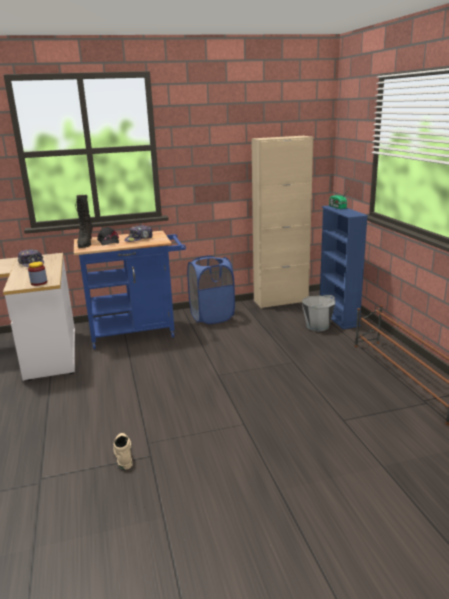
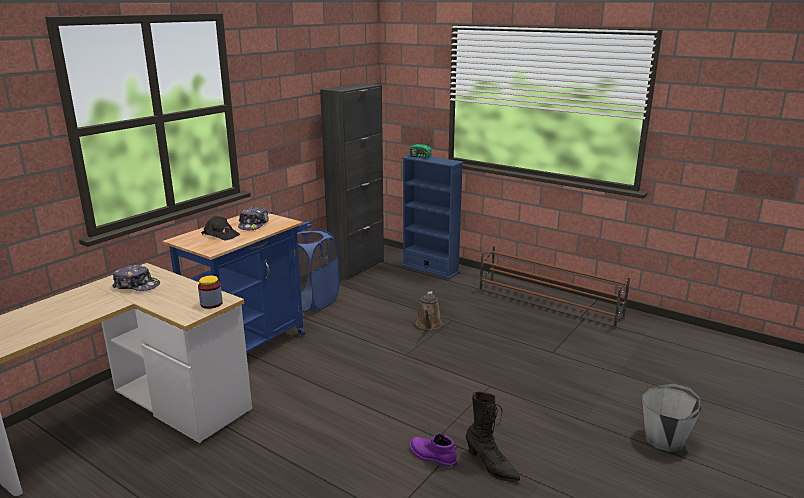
camera: 40 degrees left, 0 degrees up
(85, 244) = (197, 243): black boot -> black boot (491, 466)
(123, 454) = (432, 457): beige boot -> purple boot
(269, 359) = (428, 325): none -> brown watering can
(281, 301) = (356, 267): beige cabinet -> black cabinet
(317, 326) = (425, 282): grey bucket -> grey bucket (665, 439)

